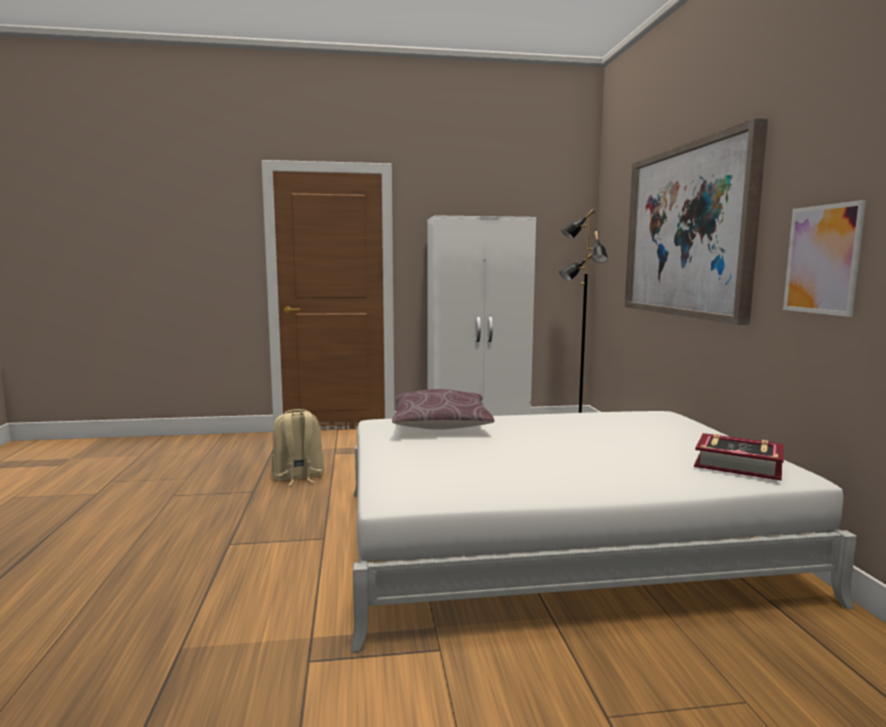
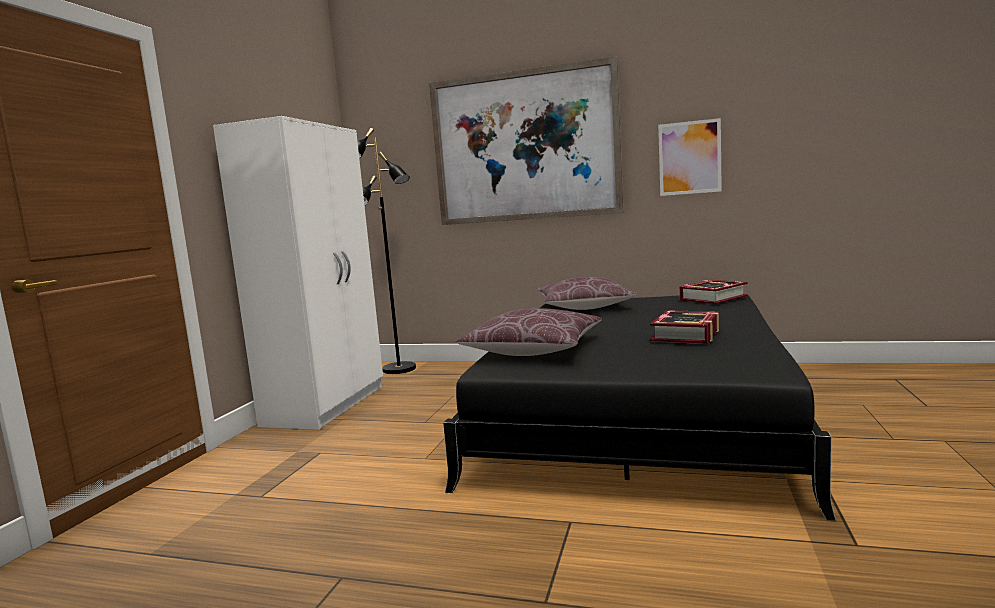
camera: 65 degrees left, 0 degrees up
(298, 476) = (323, 532): beige backpack -> none
(521, 464) = (686, 335): none -> book
(554, 540) = (637, 414): white bed -> black bed
(635, 423) = (584, 307): none -> brown pillow

